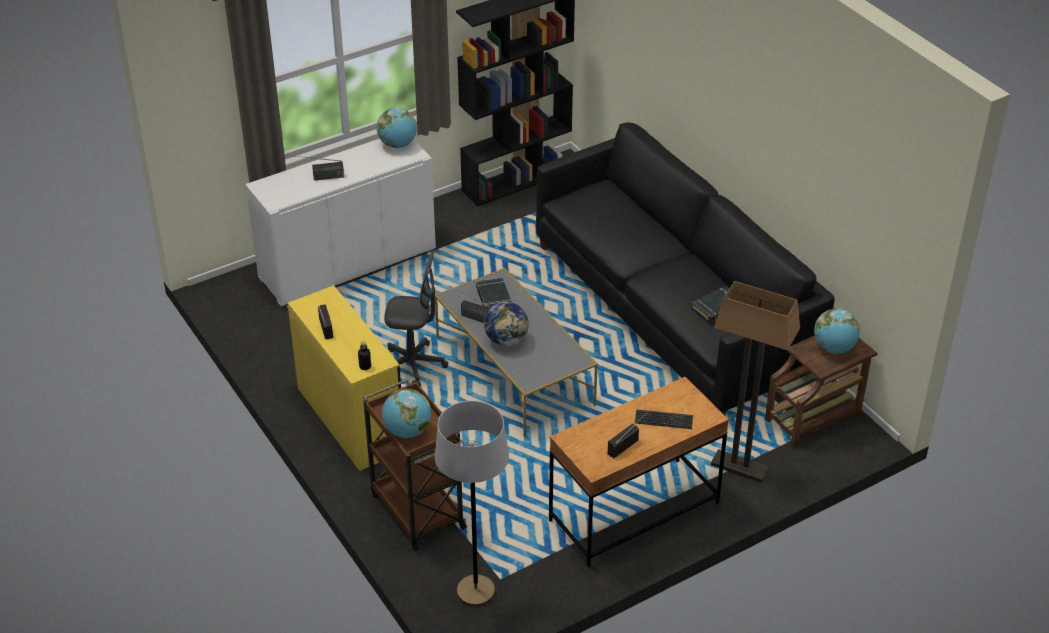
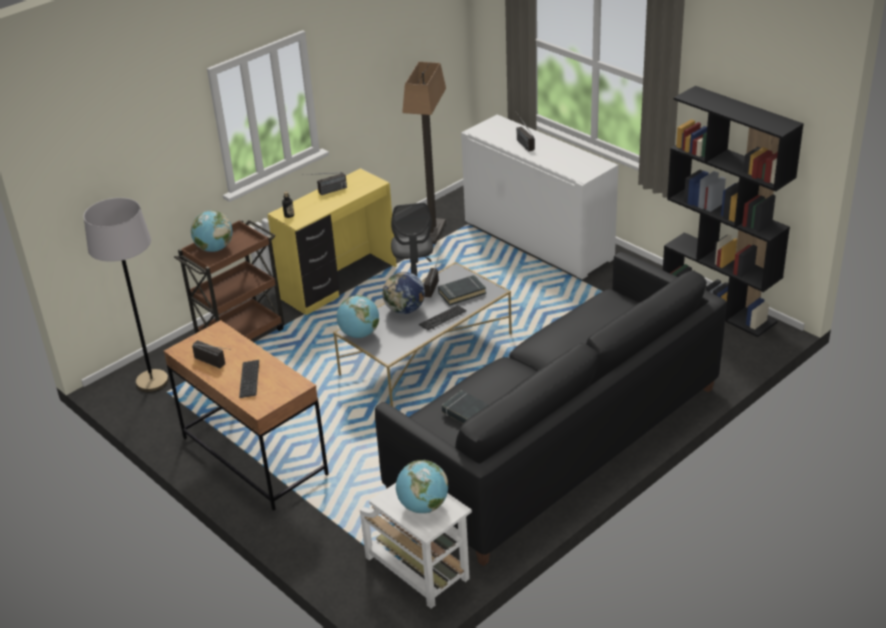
camera: 80 degrees right, 5 degrees down
(398, 145) = (592, 166): globe -> globe (359, 334)
(532, 317) = (443, 318): none -> keyboard
(740, 467) = (327, 520): floor lamp -> floor lamp (433, 233)
(815, 416) = (419, 570): brown side table -> white side table

